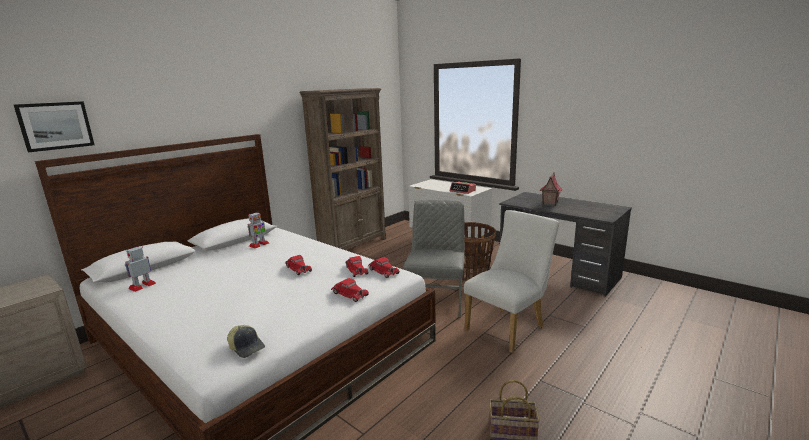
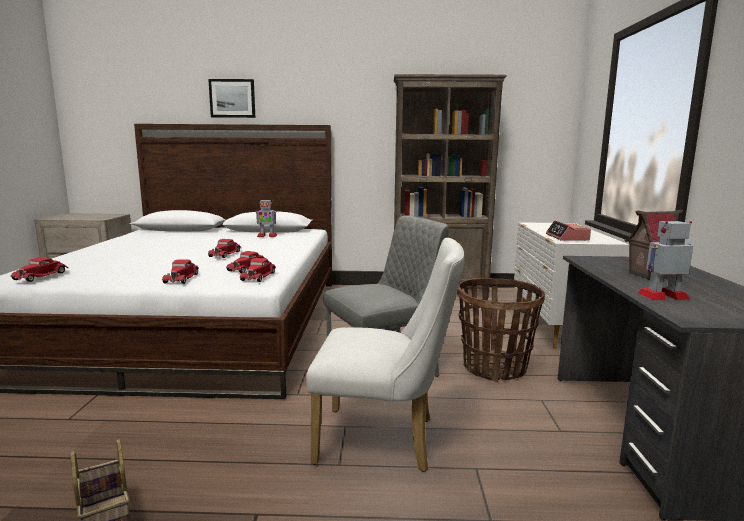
camera: 50 degrees right, 5 degrees down
(55, 126) = (155, 97): picture -> picture (232, 98)
(142, 286) = (146, 235): toy robot -> toy robot (663, 296)
(247, 347) = (41, 275): cap -> red toy car

